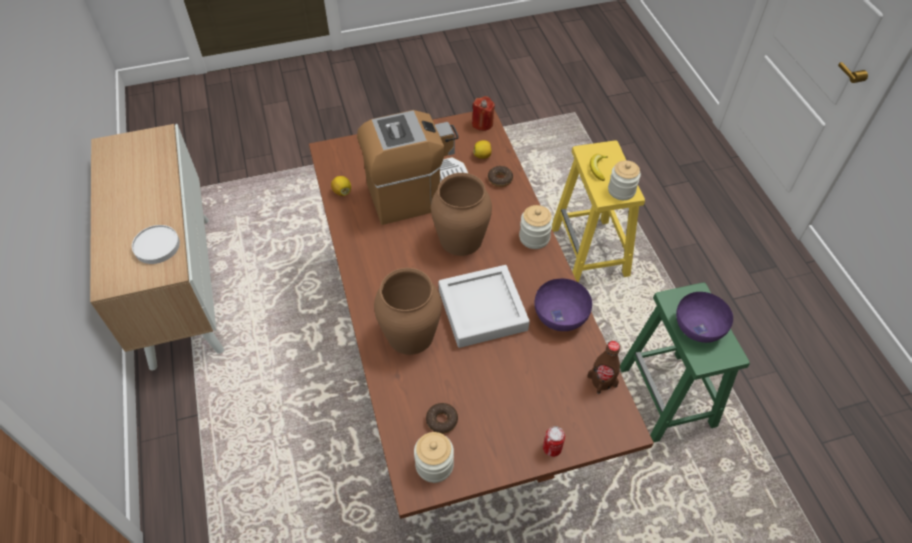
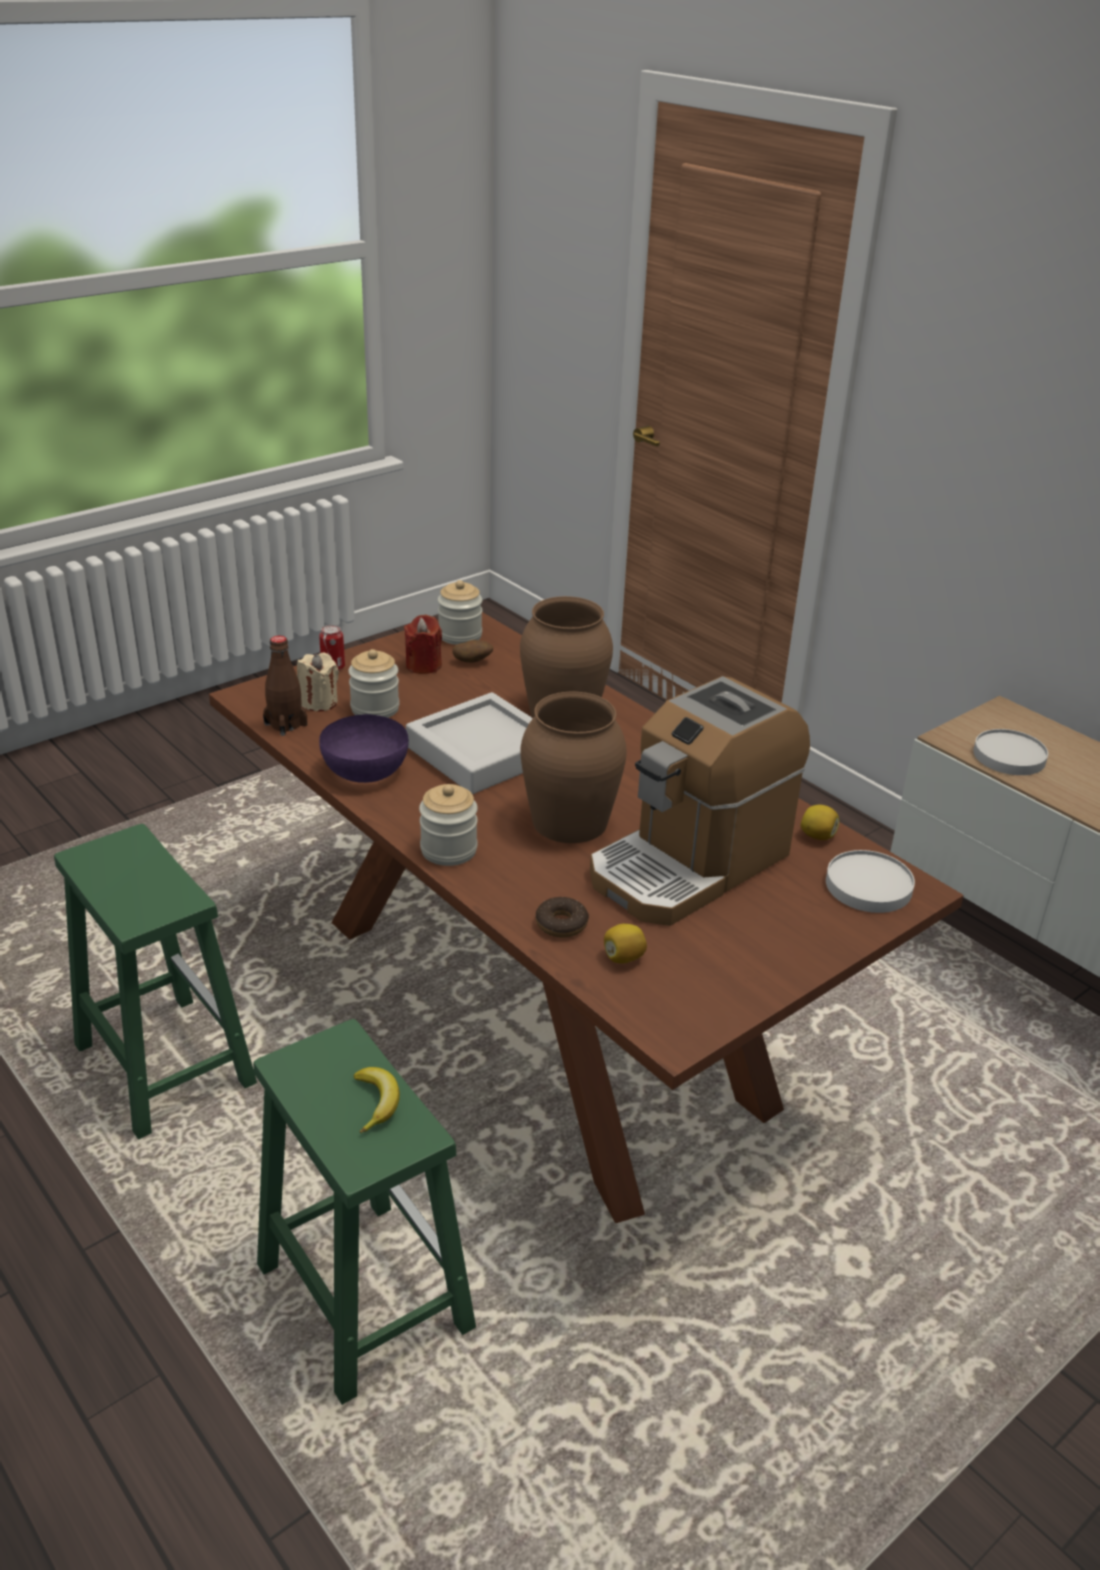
camera: 155 degrees right, 20 degrees down
(346, 159) = (868, 885): none -> white plate
(442, 420) = (472, 661): donut -> potato
(482, 123) = (671, 1026): red candle -> red candle (423, 666)
(573, 401) = (318, 702): none -> beige candle
(590, 253) = (362, 1294): yellow stool -> green stool
(621, 190) = (310, 1064): jar -> jar (375, 709)
(699, 326) = (135, 878): purple bowl -> none

